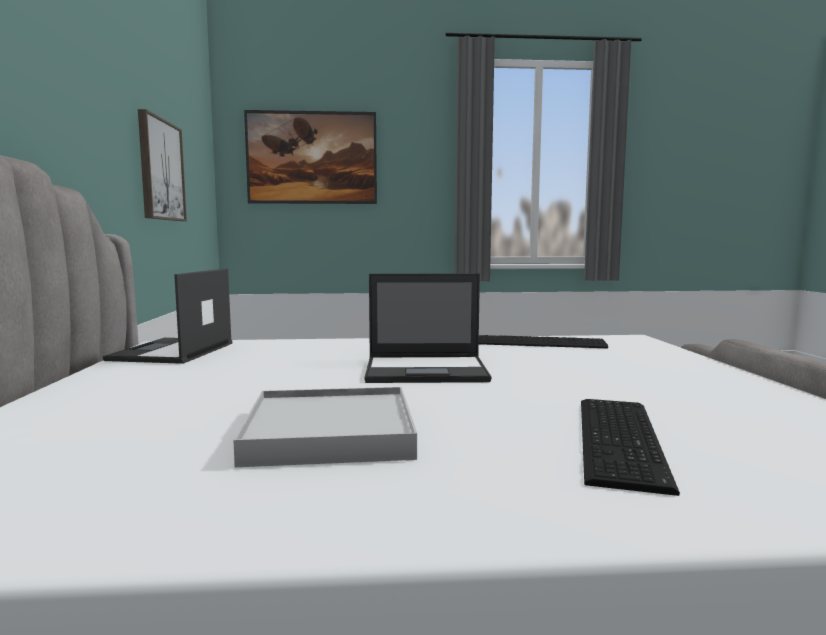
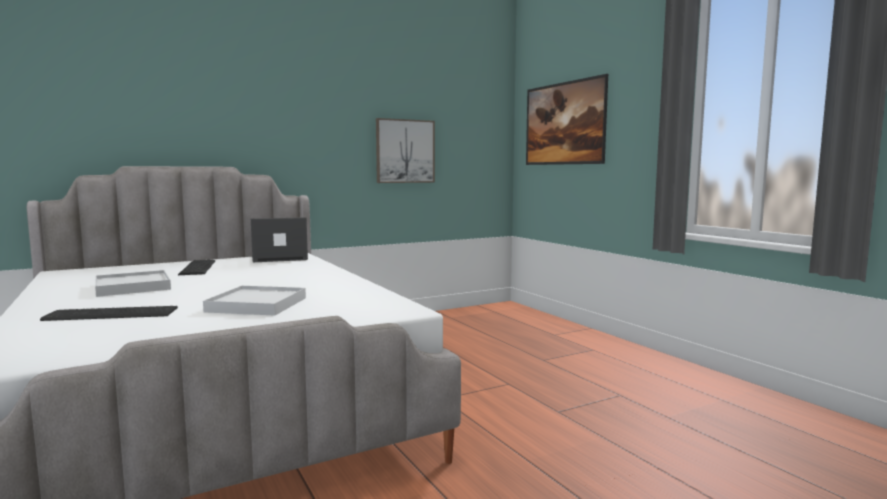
camera: 65 degrees right, 0 degrees up
(427, 370) = (250, 285): laptop -> none
(538, 342) = (362, 294): keyboard -> keyboard (199, 267)
(578, 372) = (257, 305): none -> white tray

